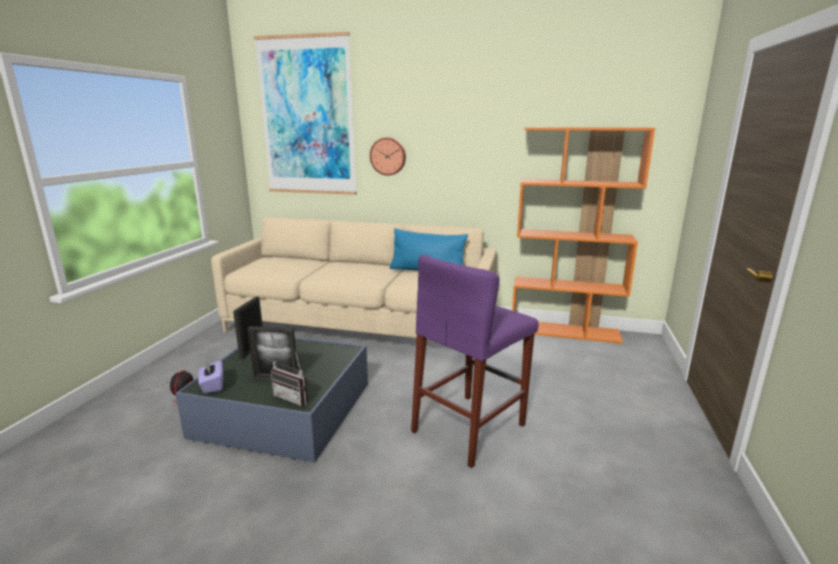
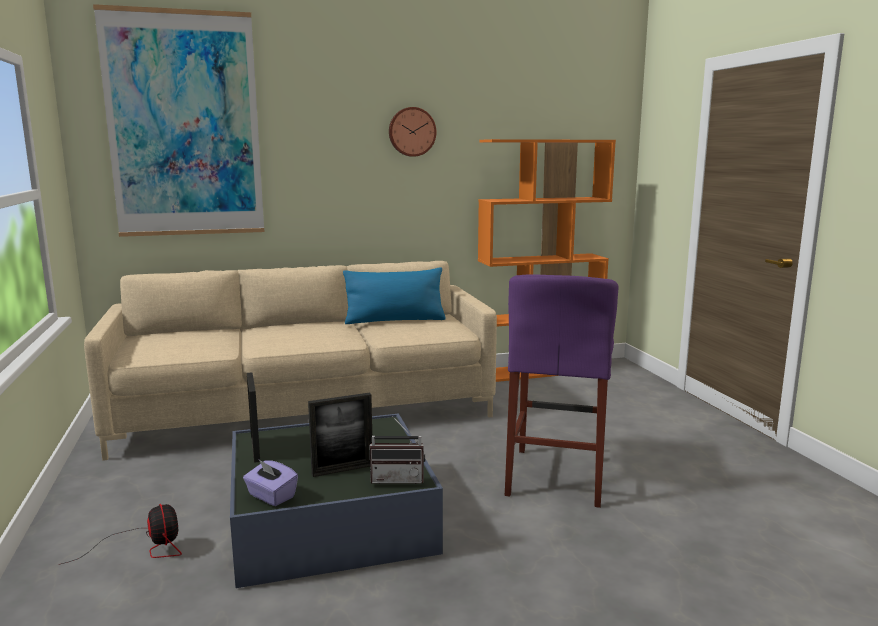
camera: 30 degrees left, 5 degrees down
(388, 156) = (310, 178): wall clock -> wall clock (412, 132)

